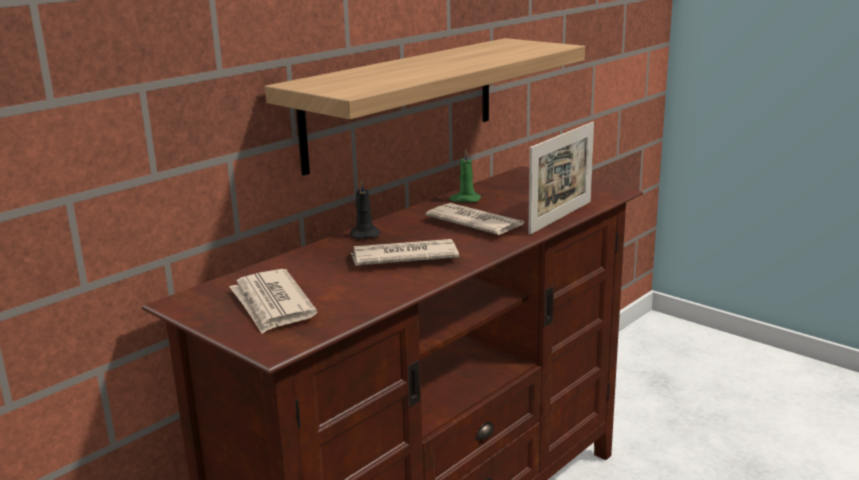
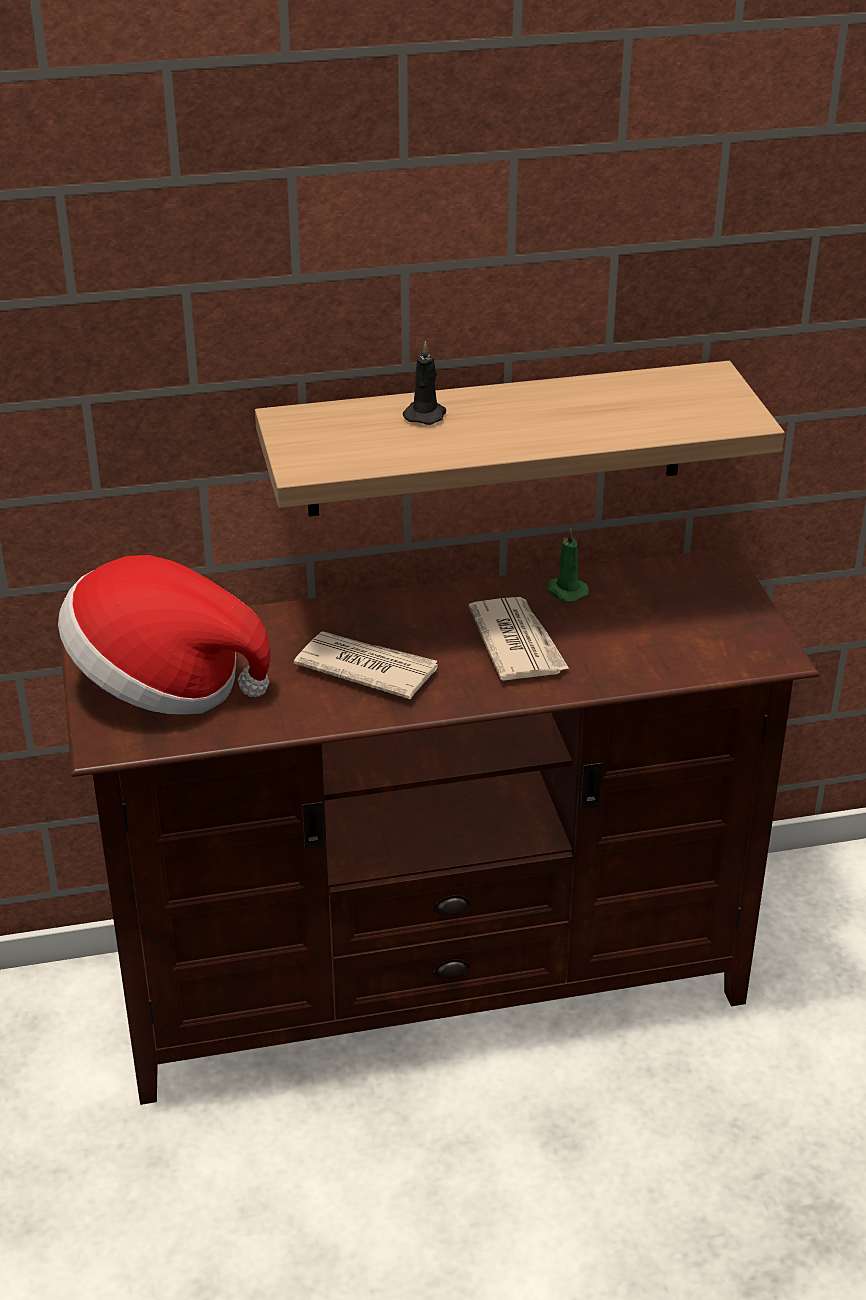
camera: 35 degrees right, 15 degrees up
(272, 305) = (162, 684): newspaper -> hat
(364, 234) = (374, 609): black candle -> black candle (426, 414)
(561, 217) = (631, 678): picture frame -> none

